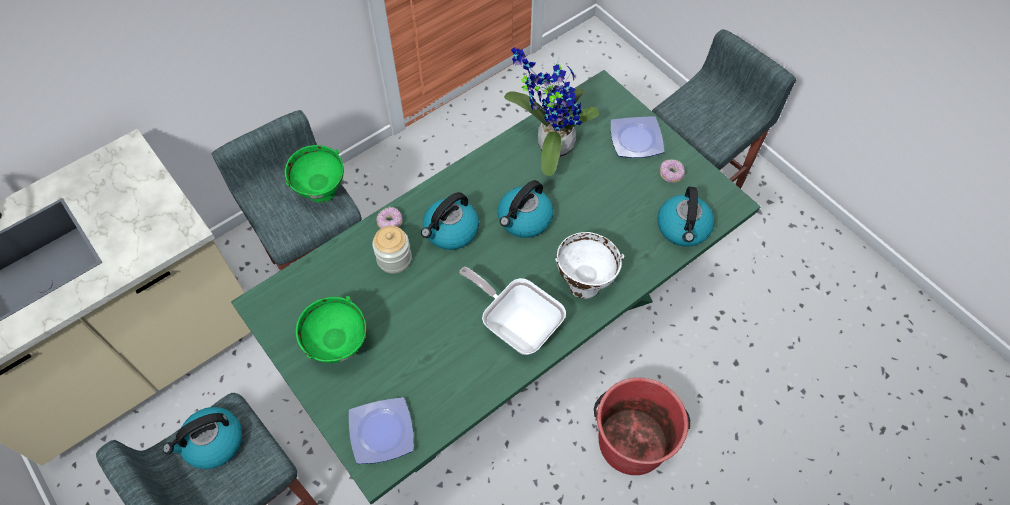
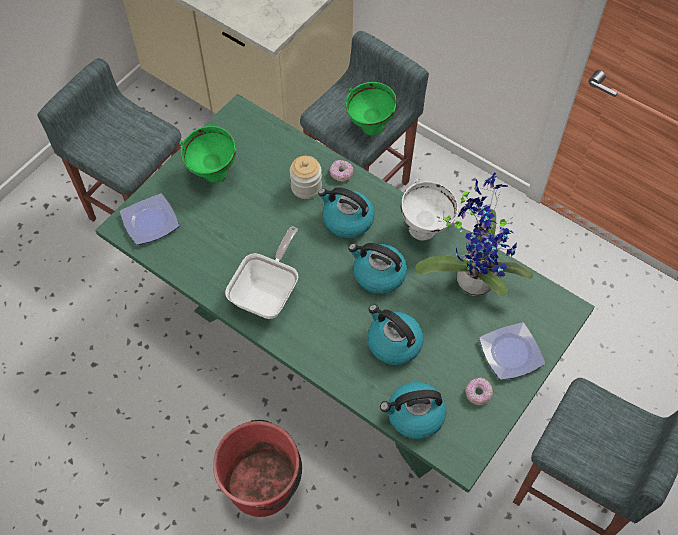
camera: 75 degrees right, 0 degrees up
(213, 443) = (135, 131): kettle -> kettle (393, 343)
(583, 283) = (325, 337): white bowl -> white bowl (425, 229)

